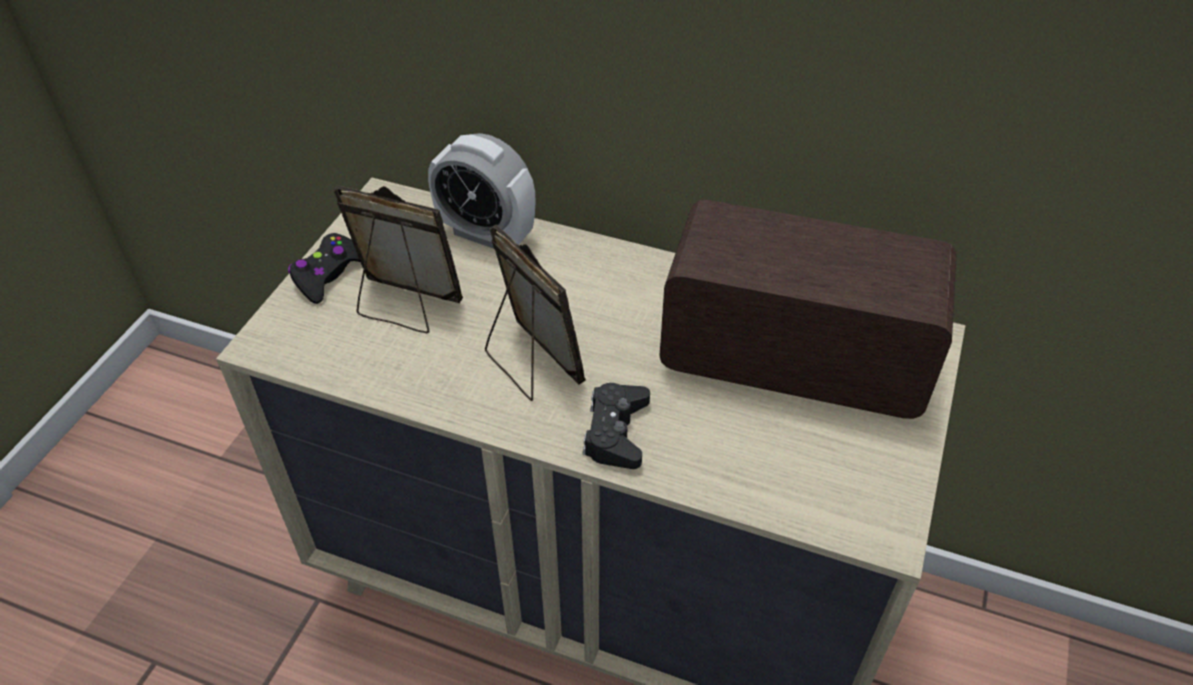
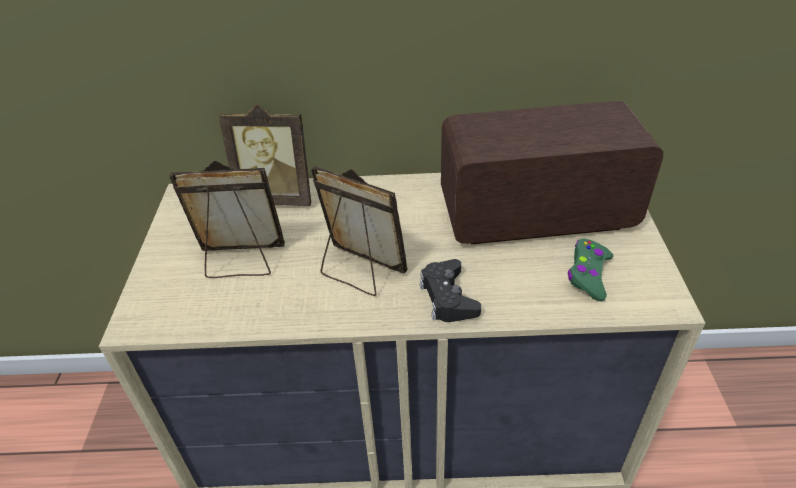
camera: 20 degrees left, 5 degrees down
(329, 274) = (167, 257): black game controller -> none
(486, 234) = (278, 197): alarm clock -> picture frame
(809, 463) = (588, 274): none -> green game controller

